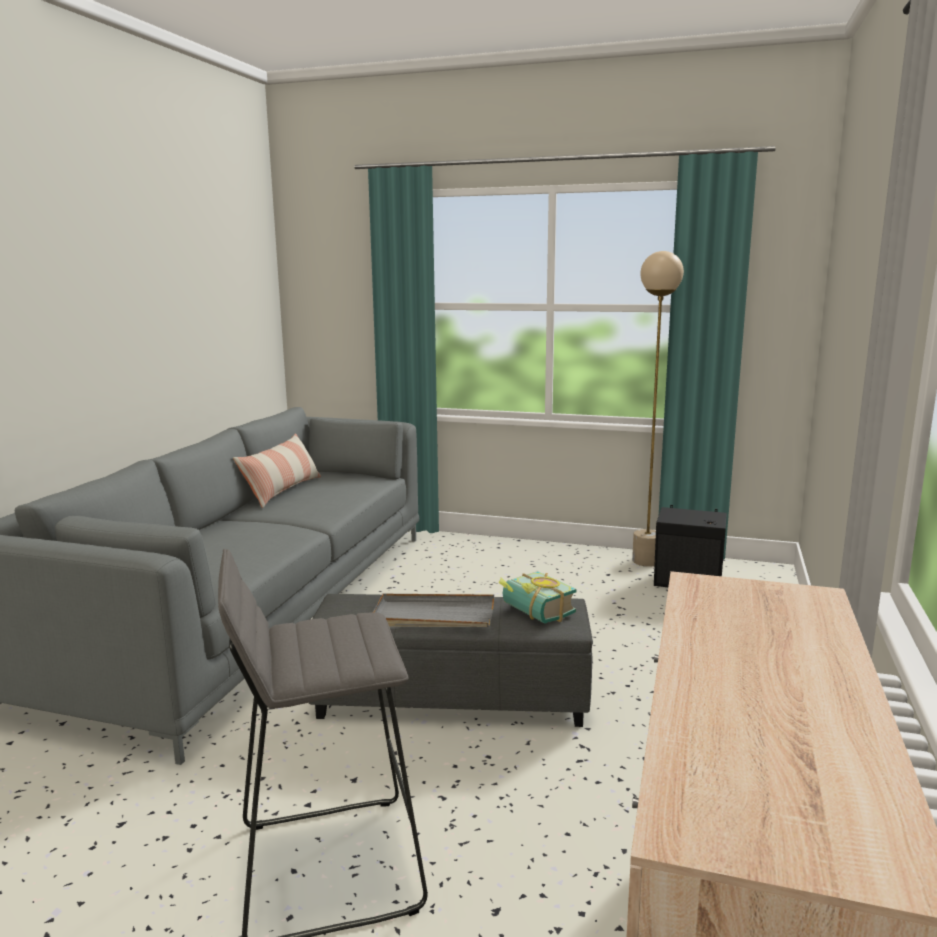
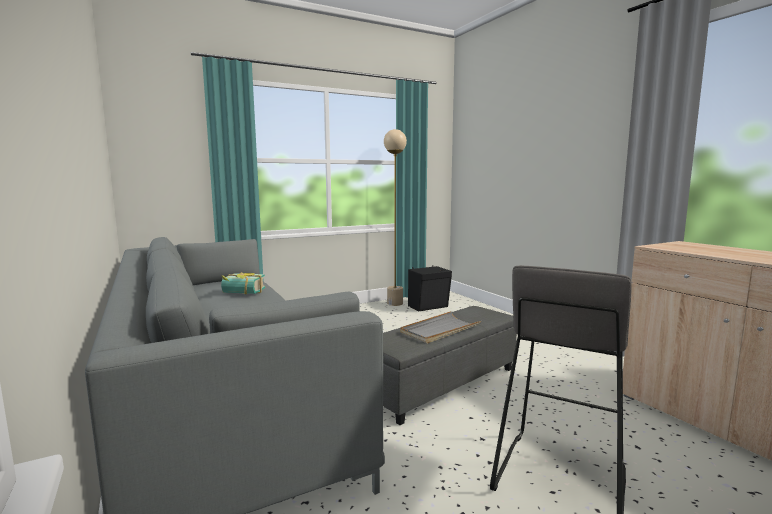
camera: 45 degrees left, 5 degrees down
(282, 490) = (201, 297): pillow -> none
(533, 614) = (475, 315): book -> book (242, 293)

